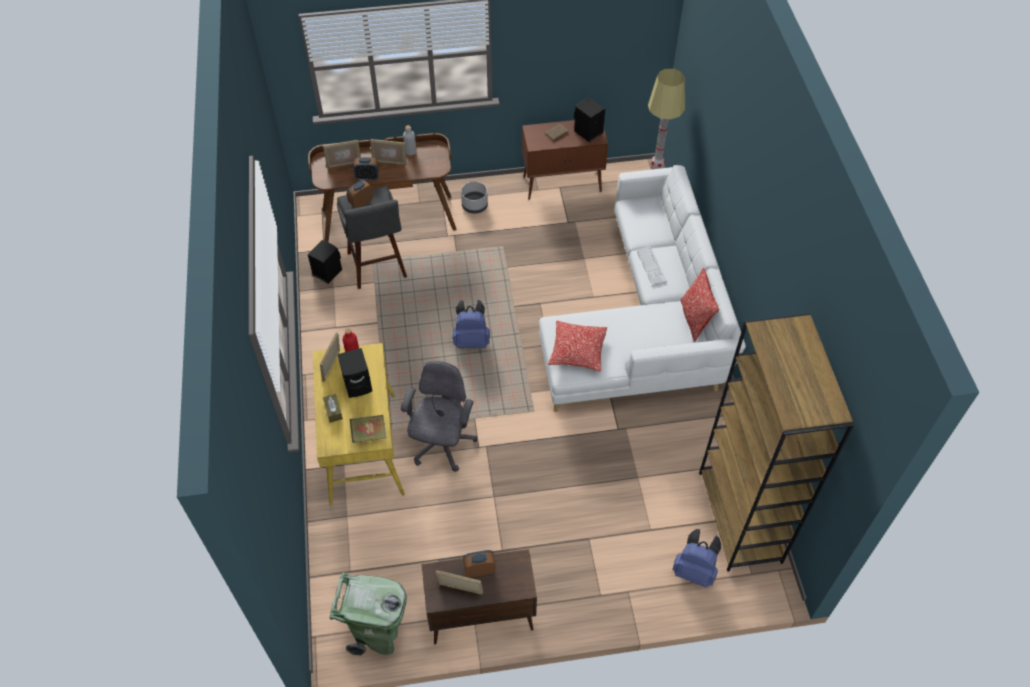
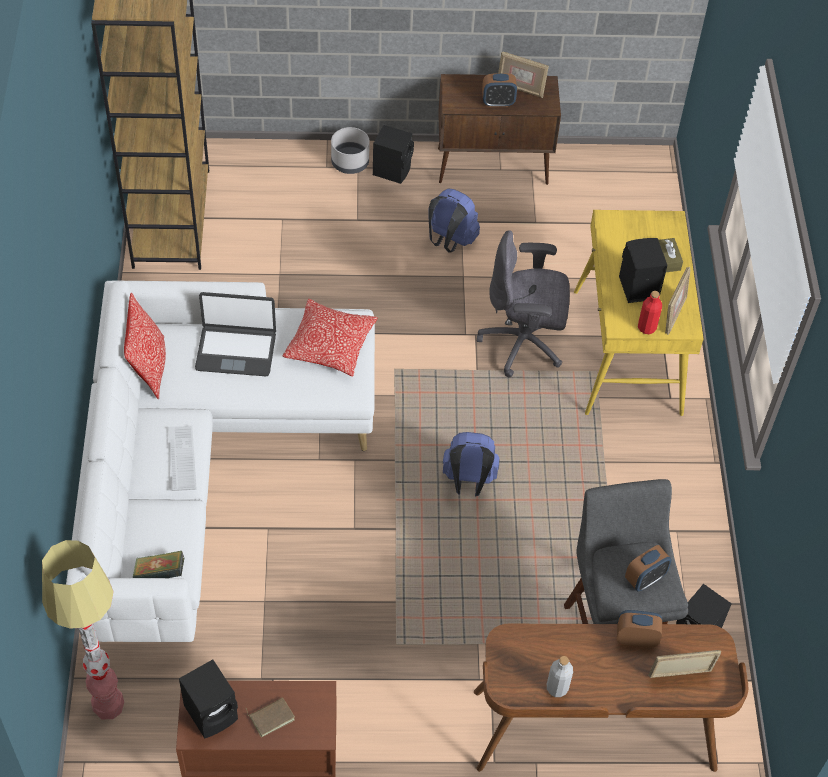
camera: 175 degrees left, 0 degrees up
(369, 434) = (621, 227): book -> book (160, 575)
(378, 633) = (604, 166): green trash can -> none
(389, 162) = (596, 668): picture frame -> none
(441, 444) = (523, 343): grey office chair -> grey office chair turned 75 degrees clockwise
(475, 206) = (434, 740): grey planter -> grey planter (350, 162)
(569, 598) = (392, 169): none -> black speaker
(640, 338) = (236, 351): none -> laptop
(694, 570) = (245, 175): blue backpack -> blue backpack (450, 241)

